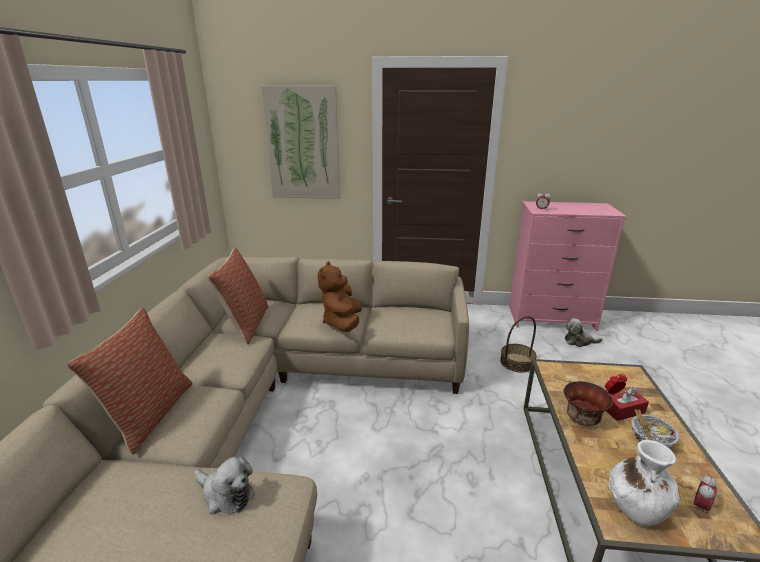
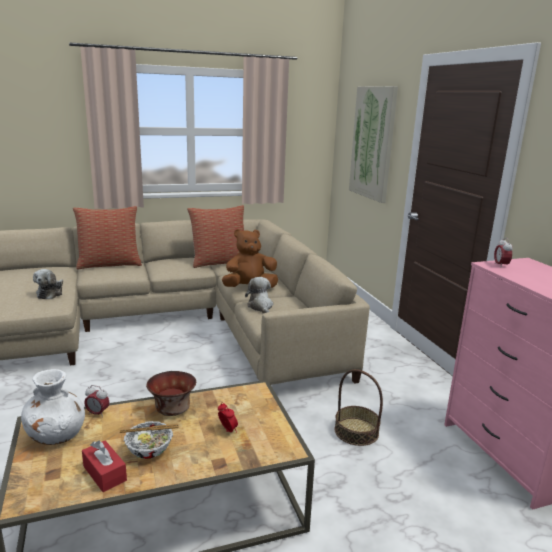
camera: 65 degrees right, 5 degrees down
(579, 341) = (471, 487): plush toy -> plush toy (260, 307)
(623, 411) = (198, 437): red tissue box -> red tissue box (104, 473)
(700, 506) = (59, 474): alarm clock -> alarm clock (97, 414)

